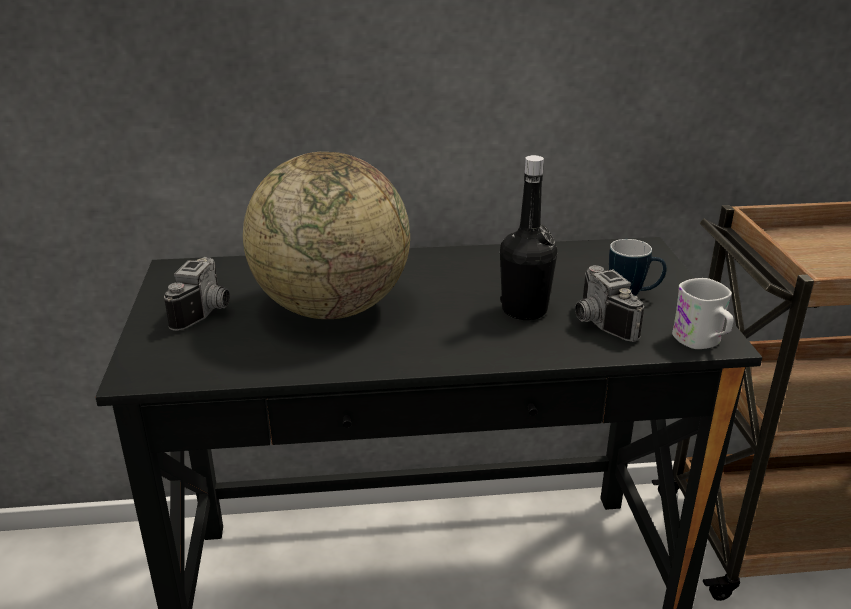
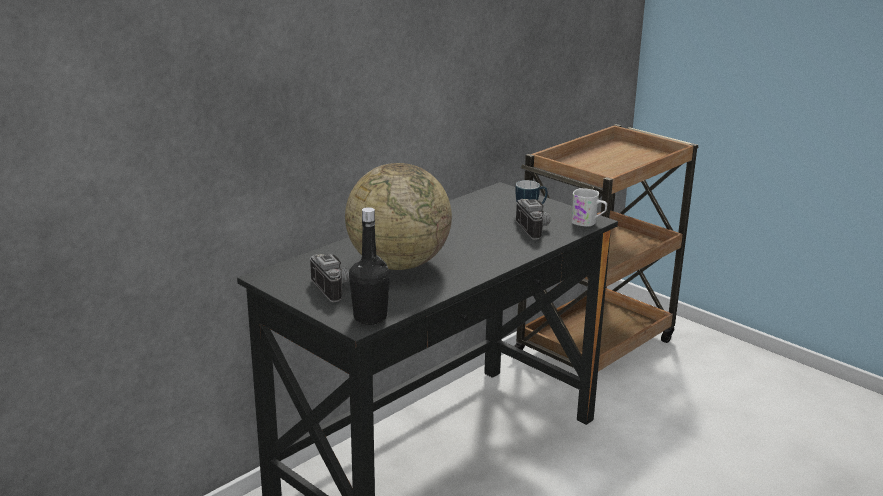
camera: 40 degrees left, 5 degrees down
(524, 310) = (494, 234): black bottle -> black bottle (370, 317)
(597, 323) = (535, 229): camera -> camera turned 135 degrees counterclockwise

